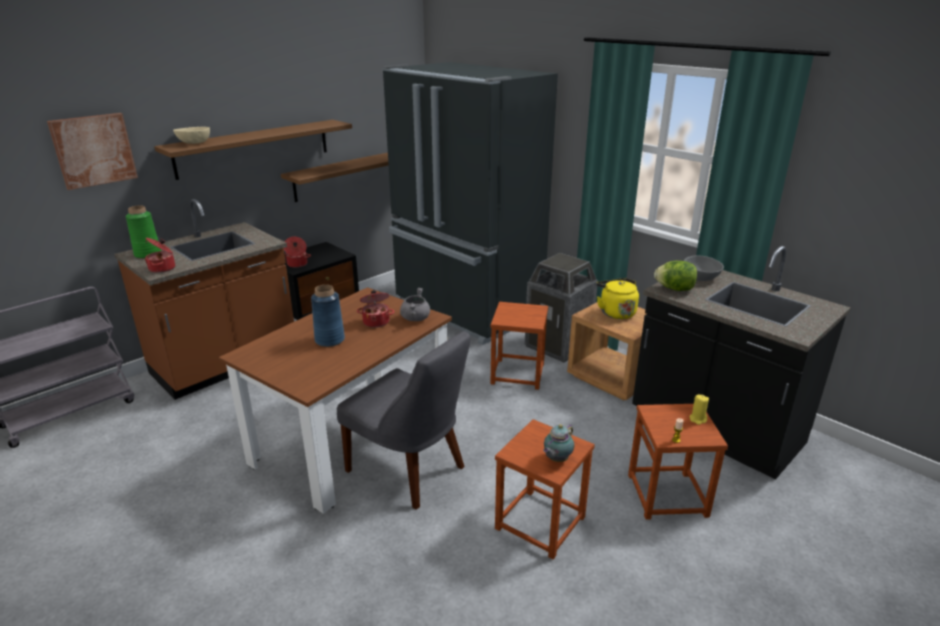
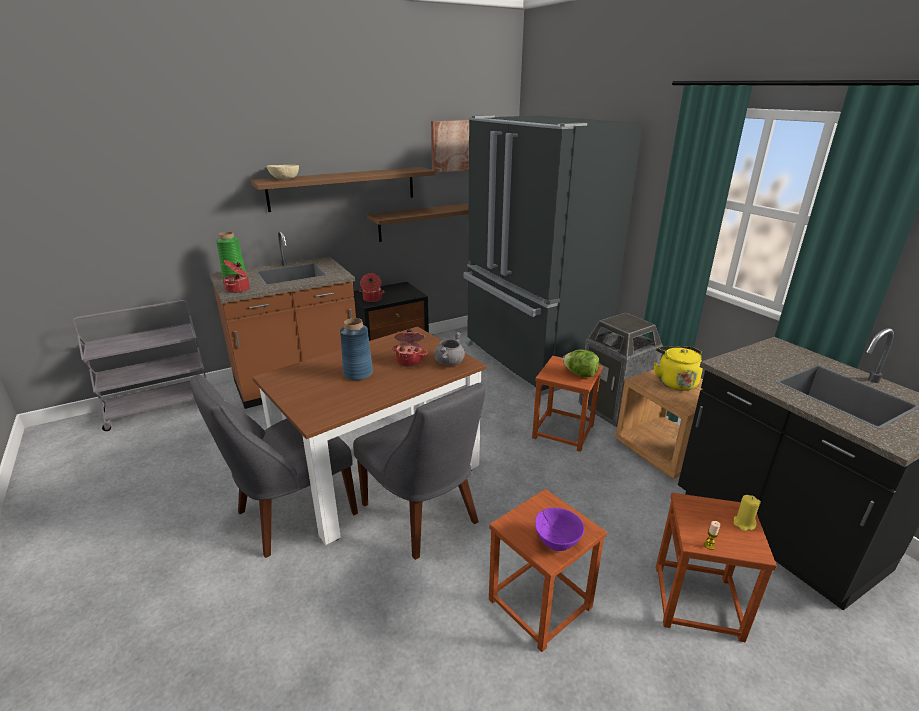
camera: 15 degrees right, 0 degrees up
(93, 150) = (195, 179): picture -> picture (452, 146)
(275, 493) = (291, 514): none -> grey chair
(556, 459) = (556, 542): teapot -> purple bowl
(675, 289) = (740, 365): lettuce -> lettuce (580, 374)
(700, 277) = (775, 355): grey bowl -> none

